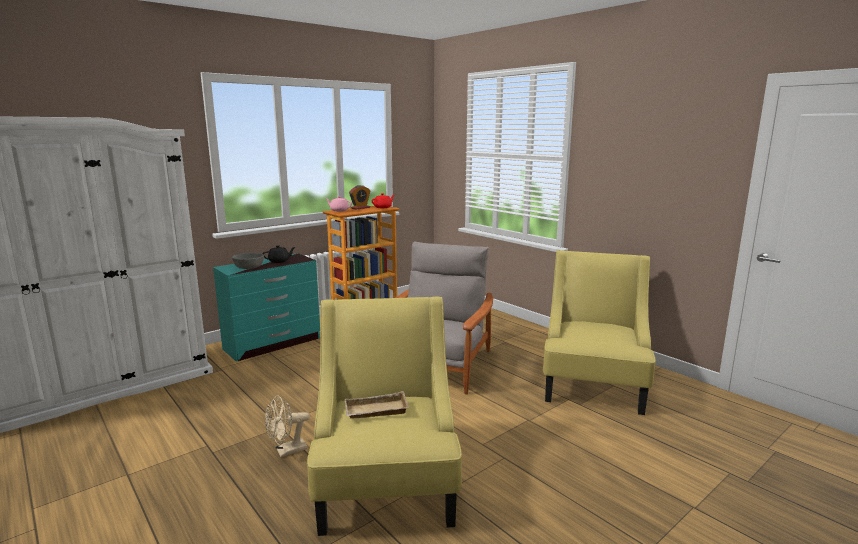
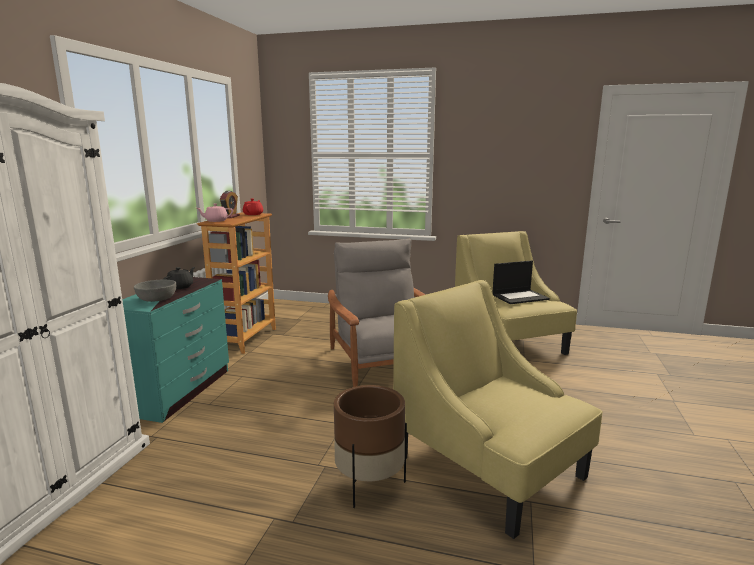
camera: 35 degrees left, 0 degrees up
(287, 451) = (369, 484): beige fan -> brown planter
(375, 411) = (499, 399): beige tray -> none
(598, 332) = (520, 297): none -> laptop

